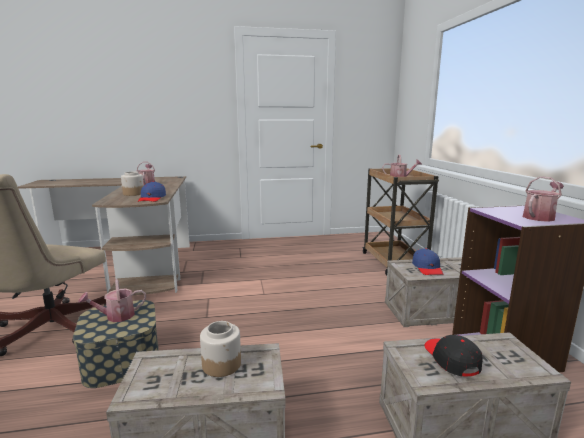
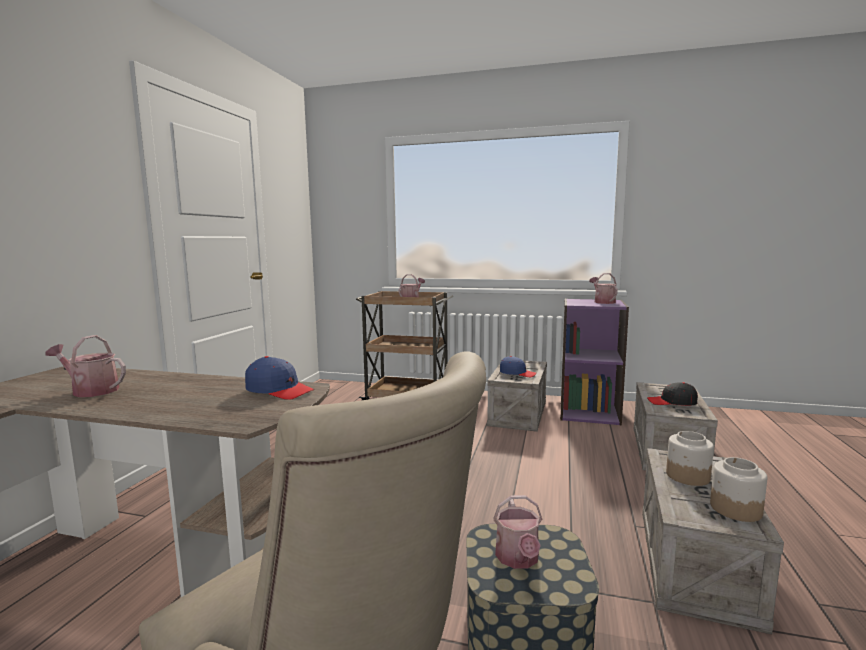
camera: 65 degrees left, 5 degrees down
(134, 194) = (195, 401): jar -> jar (735, 509)

